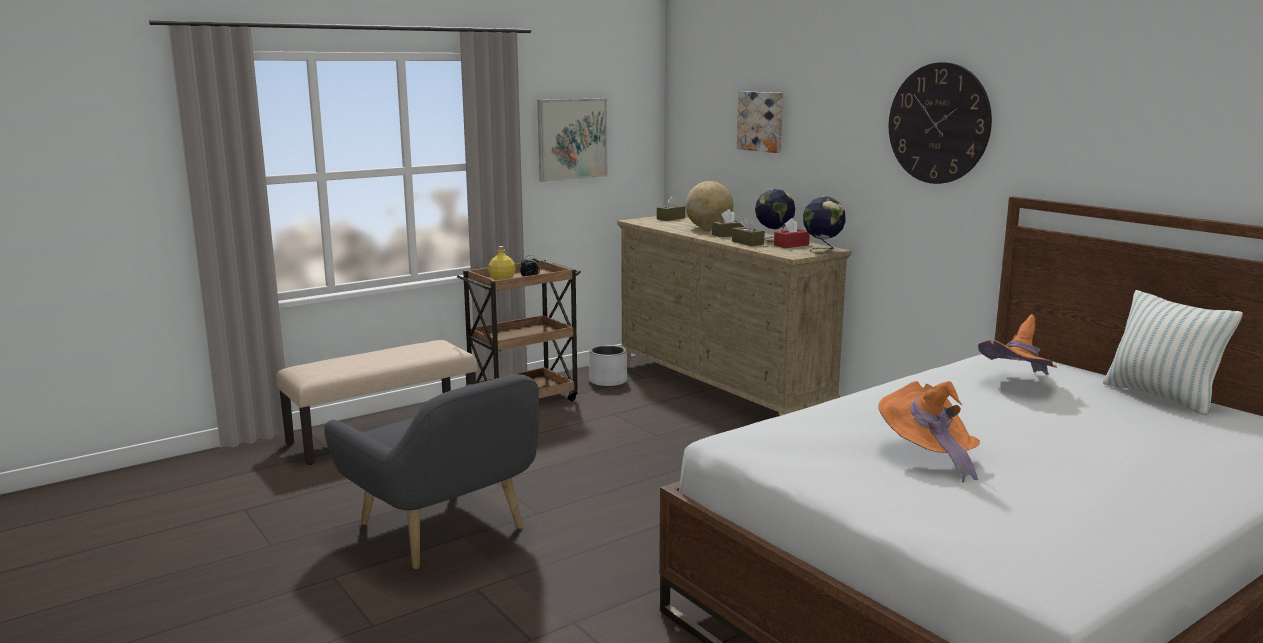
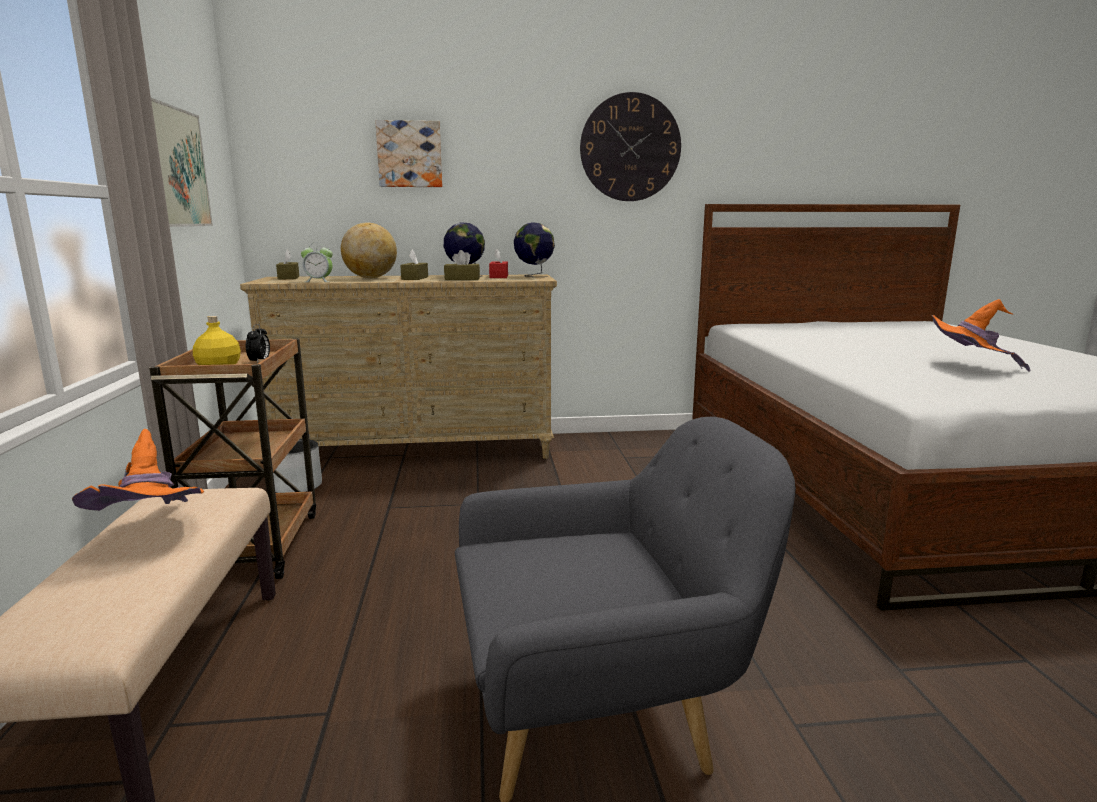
camera: 60 degrees left, 0 degrees up
(661, 226) = (319, 281): none -> alarm clock
(1018, 384) = (806, 333): orange hat -> orange hat (154, 532)
(1161, 397) = (847, 323): pillow -> none

